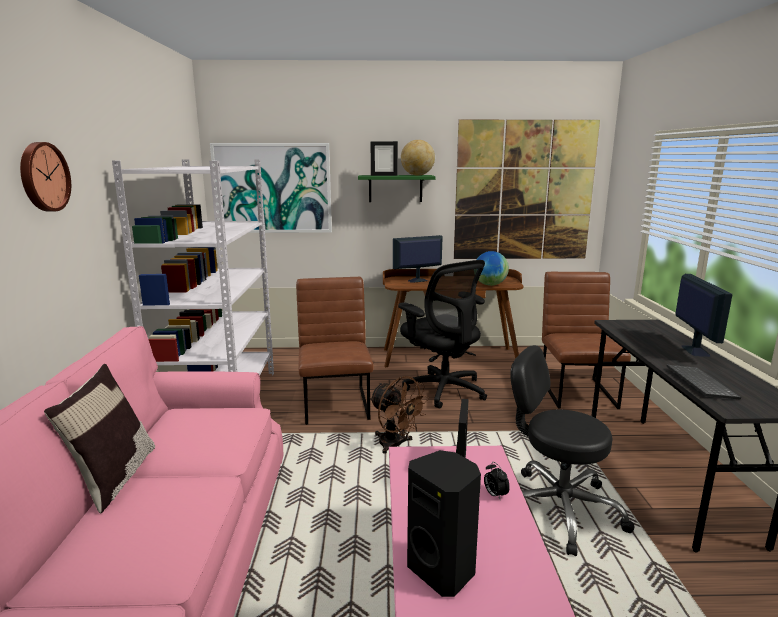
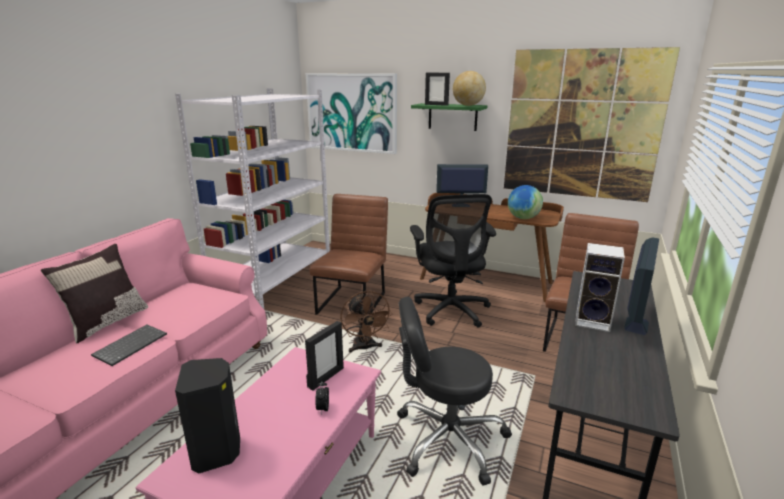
camera: 25 degrees right, 5 degrees up
(43, 177) = (103, 108): wall clock -> none
(554, 508) = (444, 440): black office chair -> black office chair turned 60 degrees counterclockwise
(665, 354) = (594, 321): none -> speaker
(698, 383) = (581, 359): keyboard -> keyboard (131, 345)

